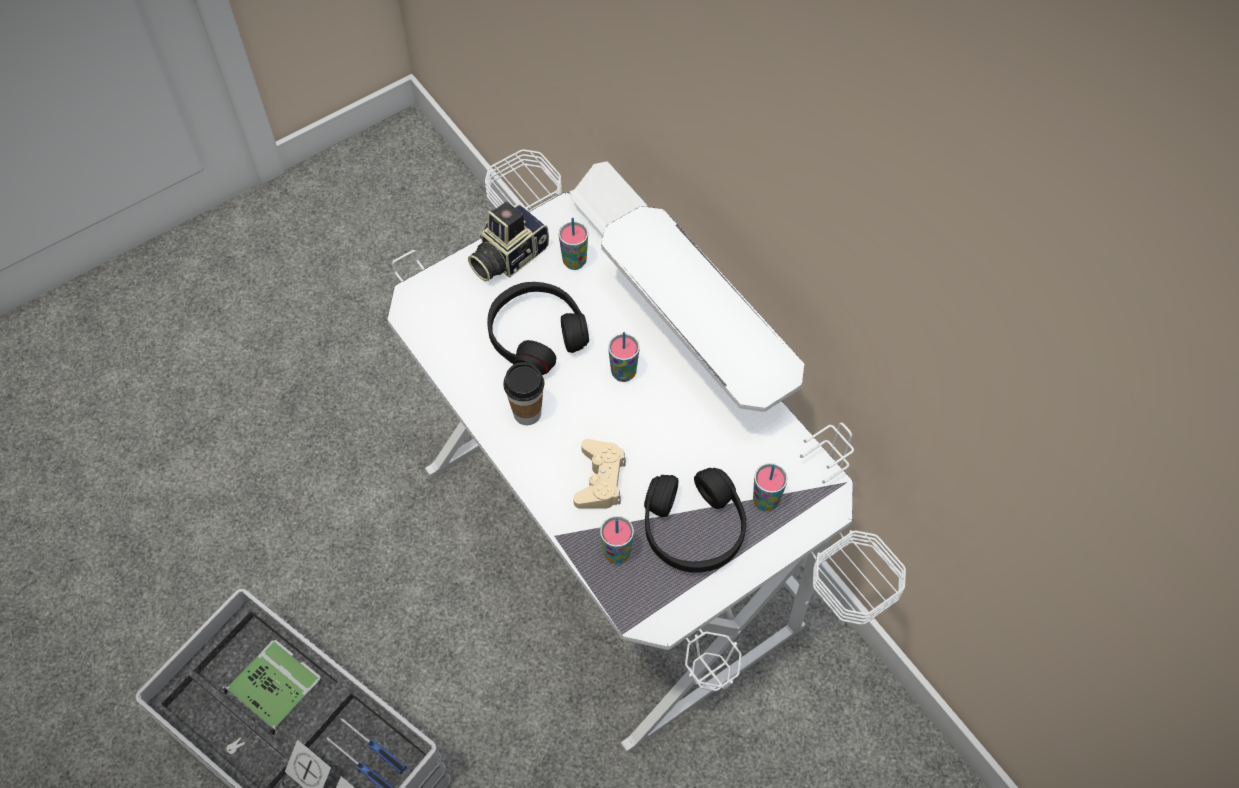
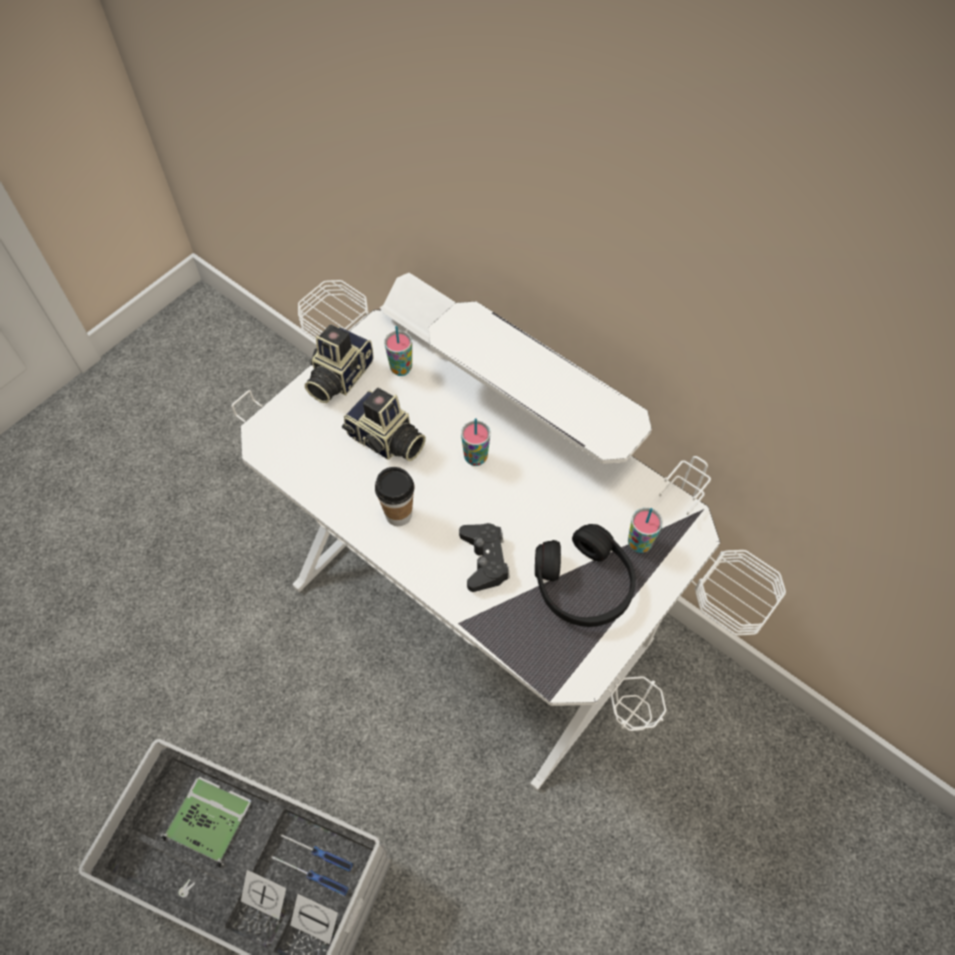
camera: 15 degrees left, 0 degrees up
(536, 335) = (386, 441): black headphones -> camera
(600, 479) = (484, 560): beige game controller -> black game controller
(617, 553) = (521, 625): cup -> none

